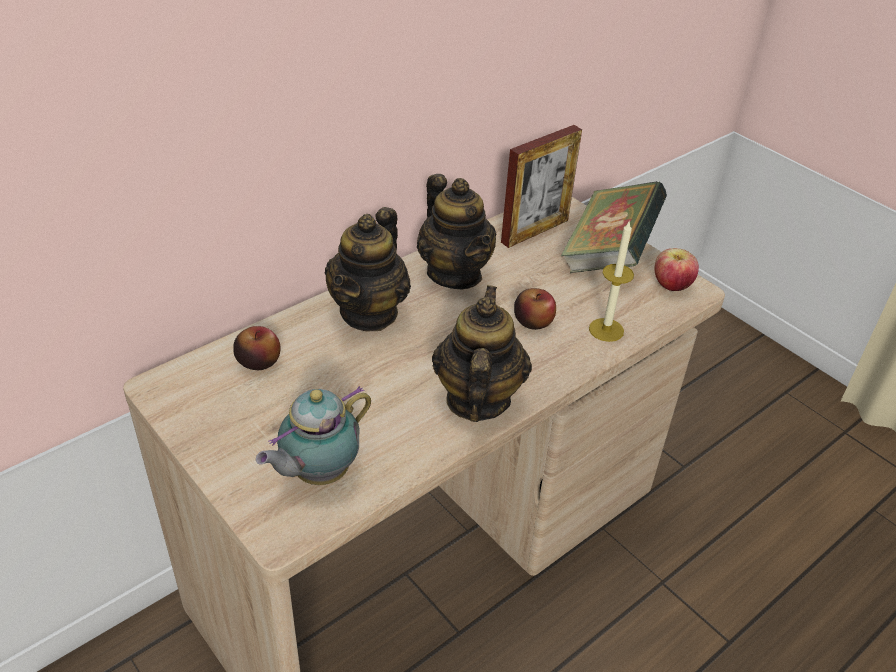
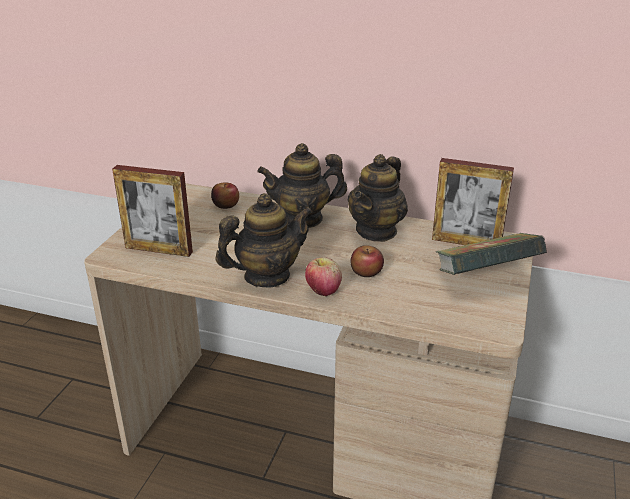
camera: 60 degrees right, 10 degrees down
(317, 473) = (158, 250): teapot -> picture frame
(606, 330) = (395, 302): candle -> none
(671, 286) = (488, 316): apple -> apple (323, 291)

